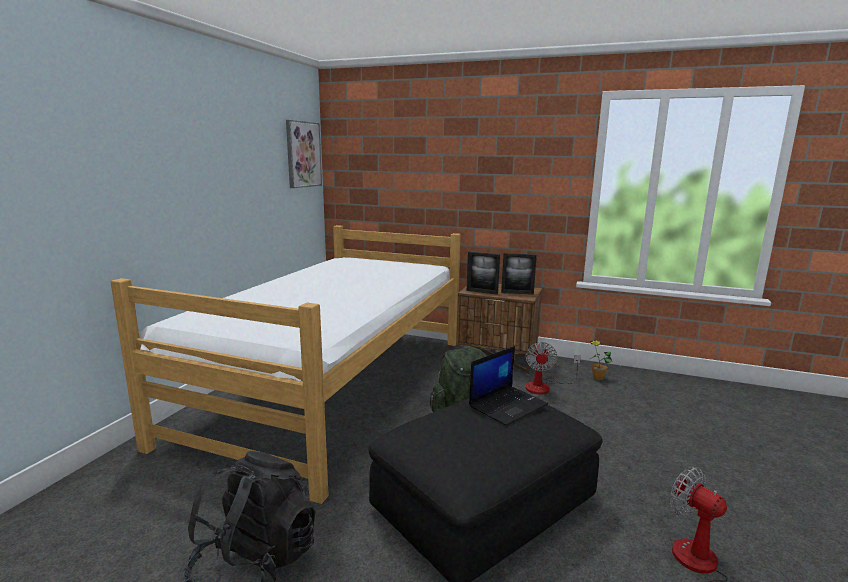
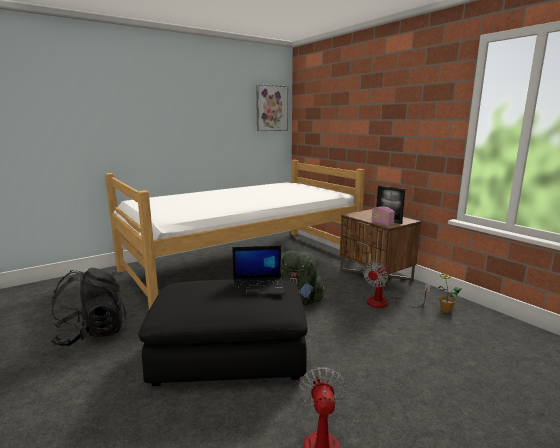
camera: 35 degrees right, 0 degrees up
(482, 292) = (361, 216): picture frame -> none
(517, 297) = (382, 223): none -> radio

